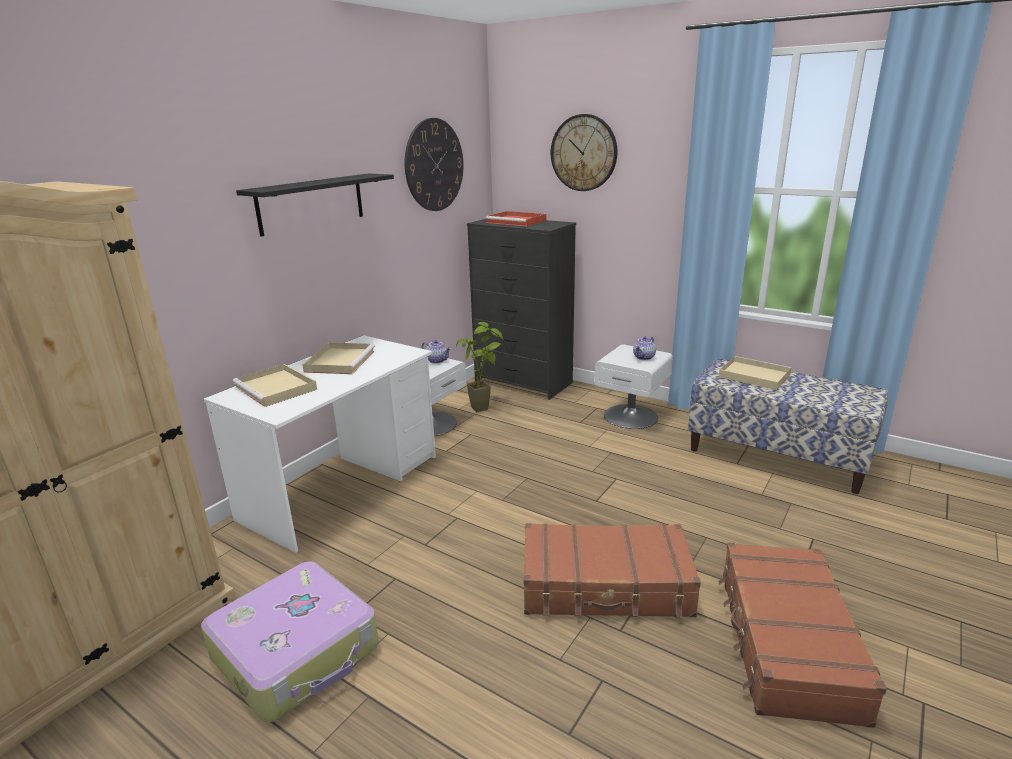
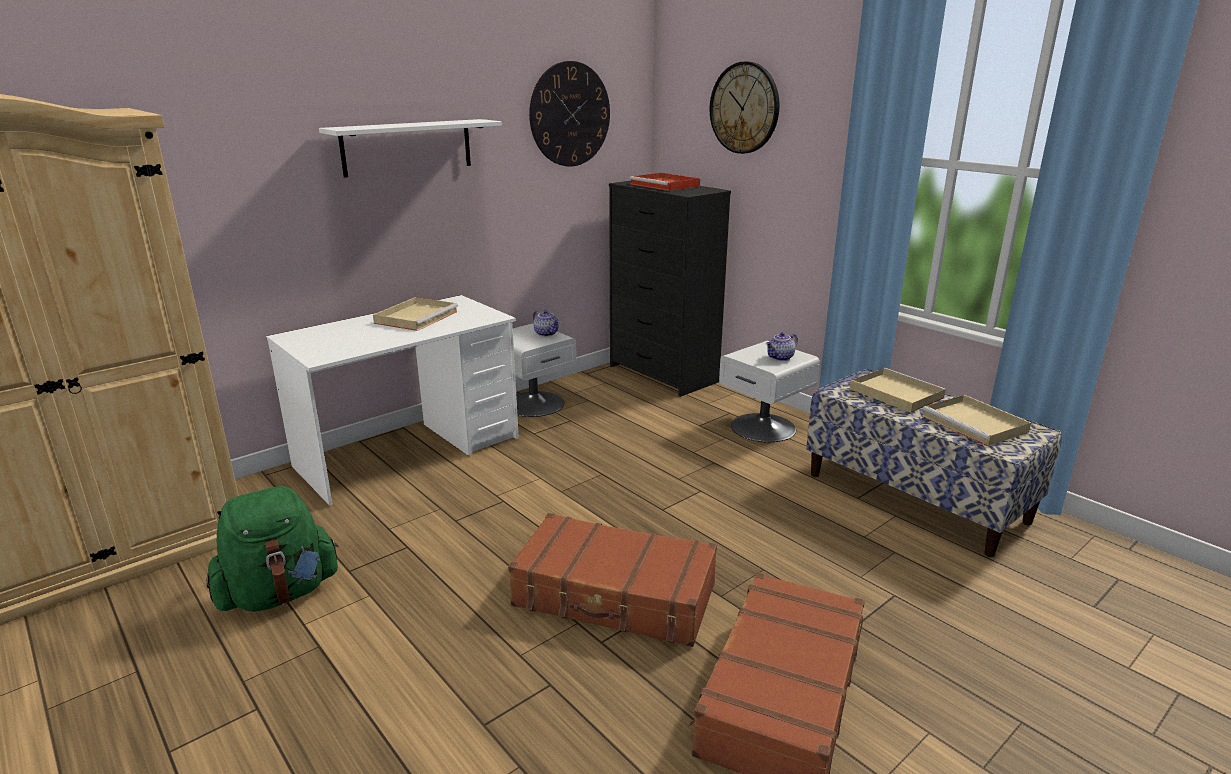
camera: 15 degrees right, 0 degrees up
(277, 388) = (337, 335): beige tray -> beige tray (976, 424)
(297, 652) = (280, 593): suitcase -> green backpack
(311, 203) = (407, 147): black shelf -> white shelf
(486, 408) = (604, 396): potted plant -> none

